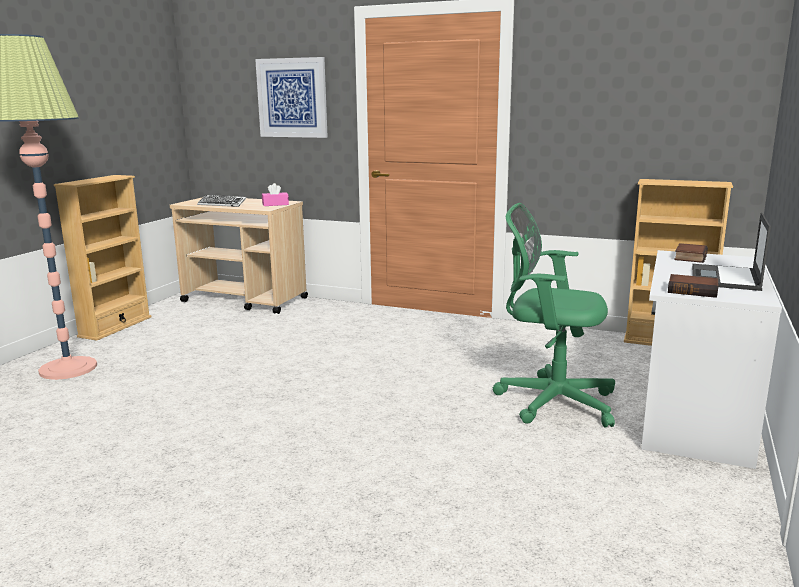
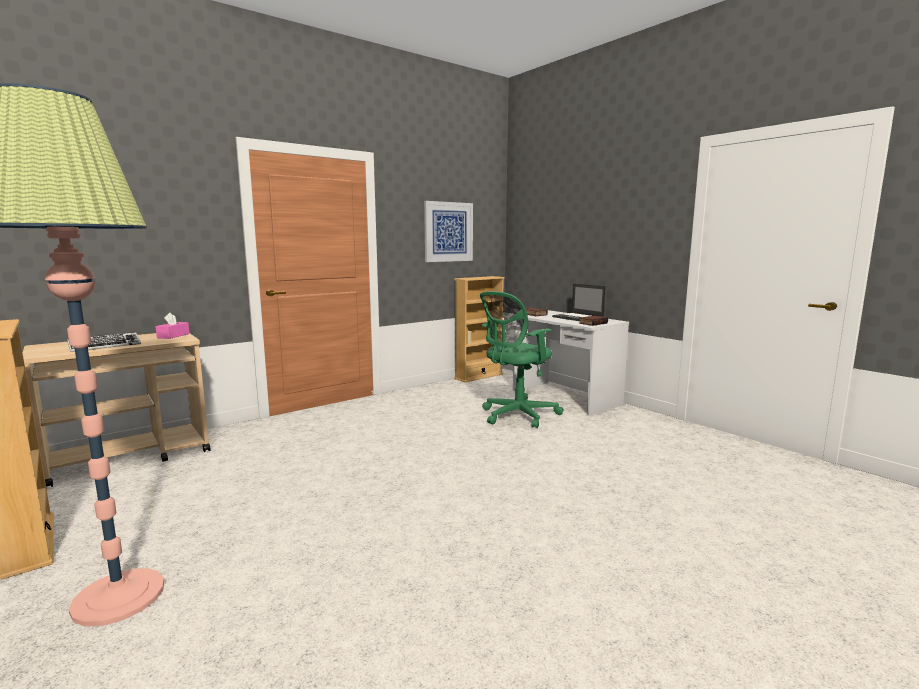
camera: 60 degrees left, 5 degrees down
(292, 98) = (162, 221): picture -> picture (448, 232)

